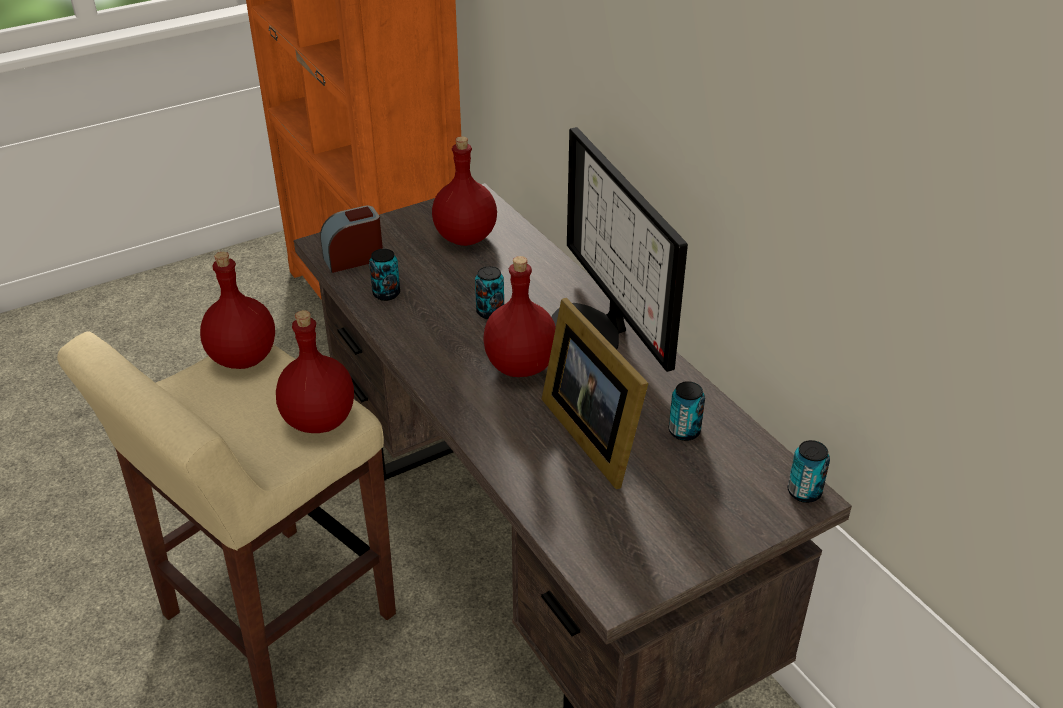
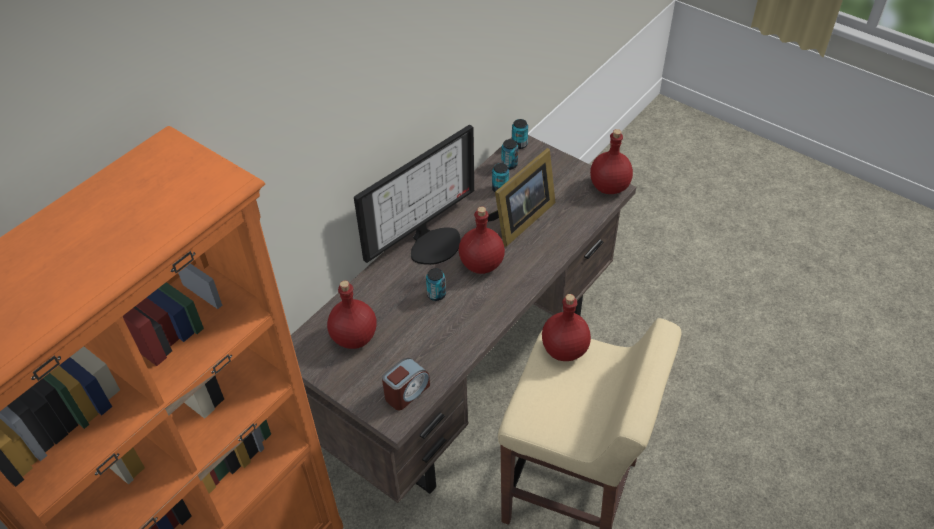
camera: 110 degrees left, 10 degrees up
(242, 358) = (531, 419): red bottle -> red bottle (609, 187)
(354, 258) = (406, 392): alarm clock -> alarm clock turned 90 degrees counterclockwise
(386, 294) = (441, 355): can -> can (509, 165)

